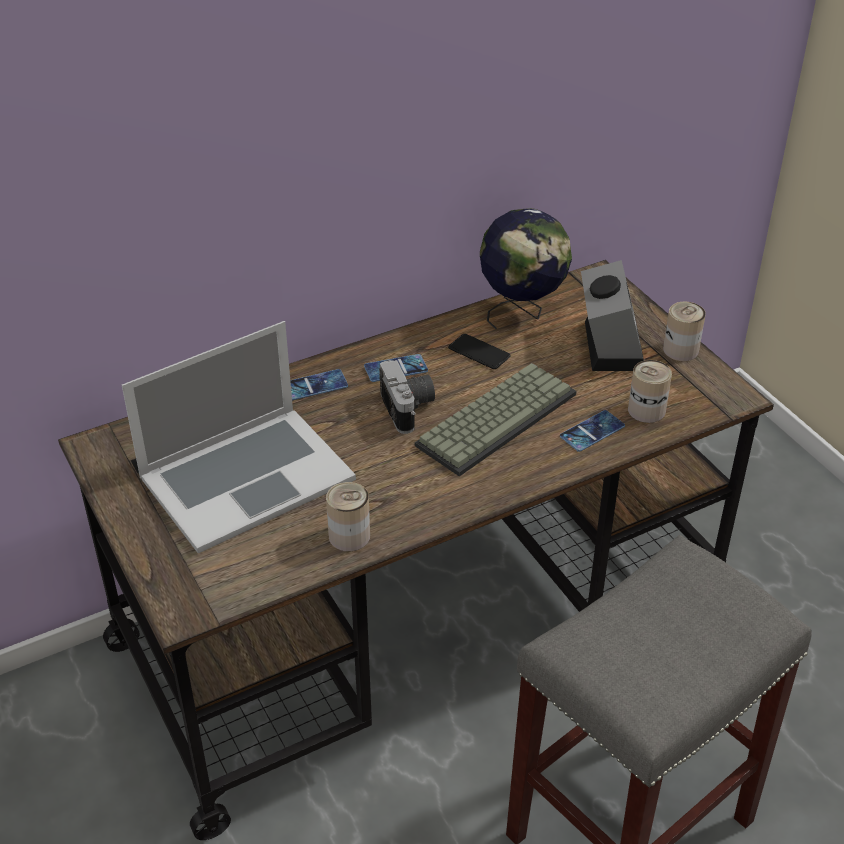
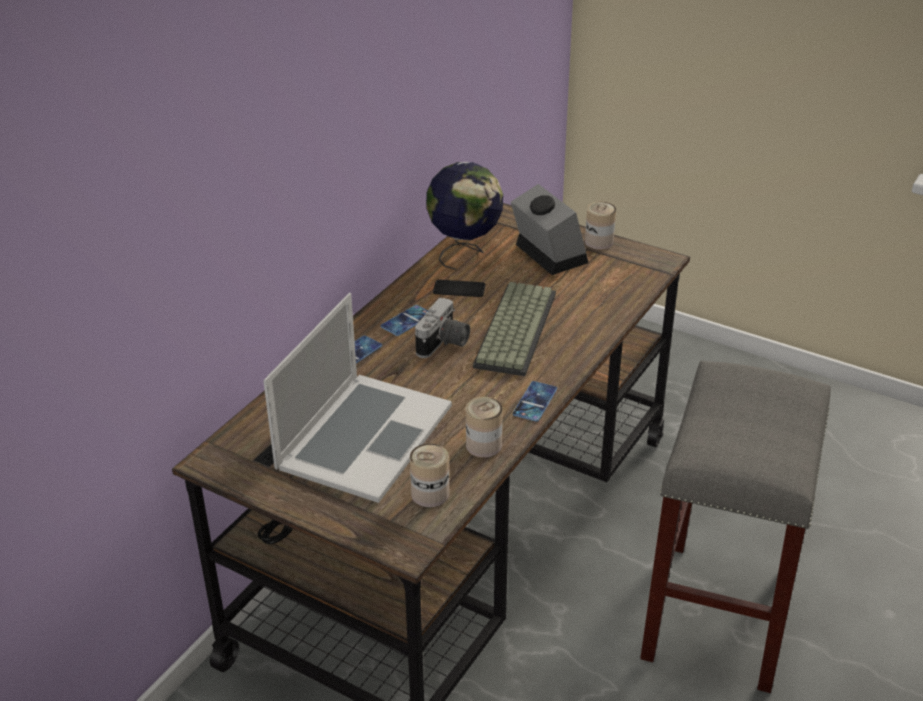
camera: 30 degrees left, 5 degrees down
(409, 408) = (444, 344): camera -> camera turned 75 degrees clockwise
(592, 431) = (589, 314): phone -> phone (535, 402)
(646, 410) = (613, 288): can -> can (430, 494)

